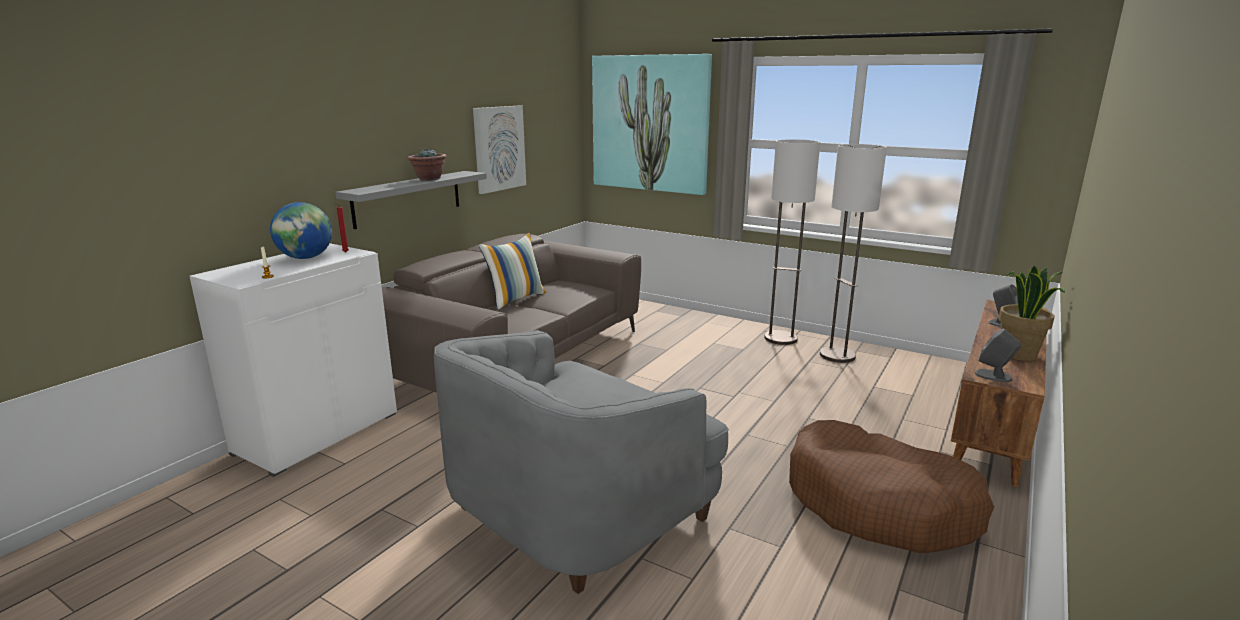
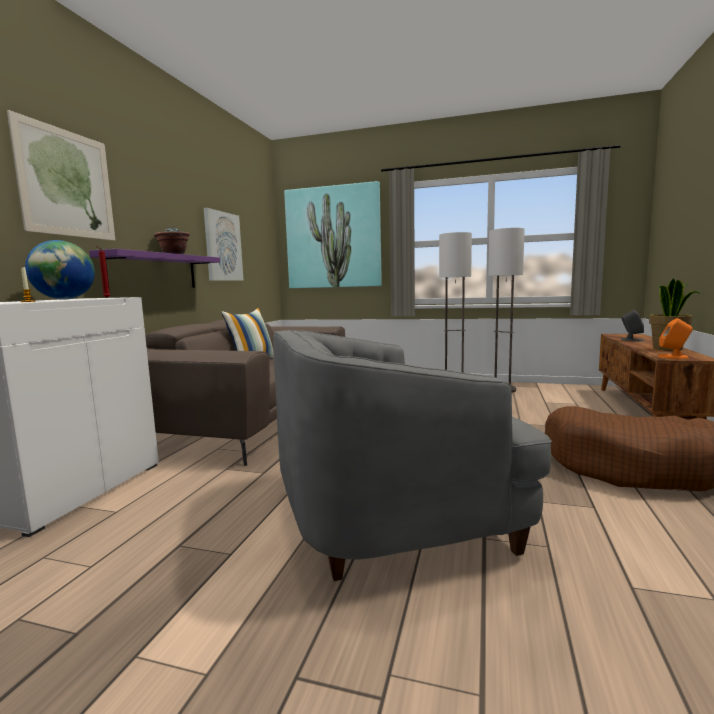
camera: 15 degrees left, 10 degrees down
(311, 128) = (67, 183): none -> picture
(408, 198) = (154, 272): grey shelf -> purple shelf
(577, 509) = (390, 510): grey armchair -> grey armchair turned 45 degrees clockwise
(993, 376) = (673, 357): grey speaker -> orange speaker

